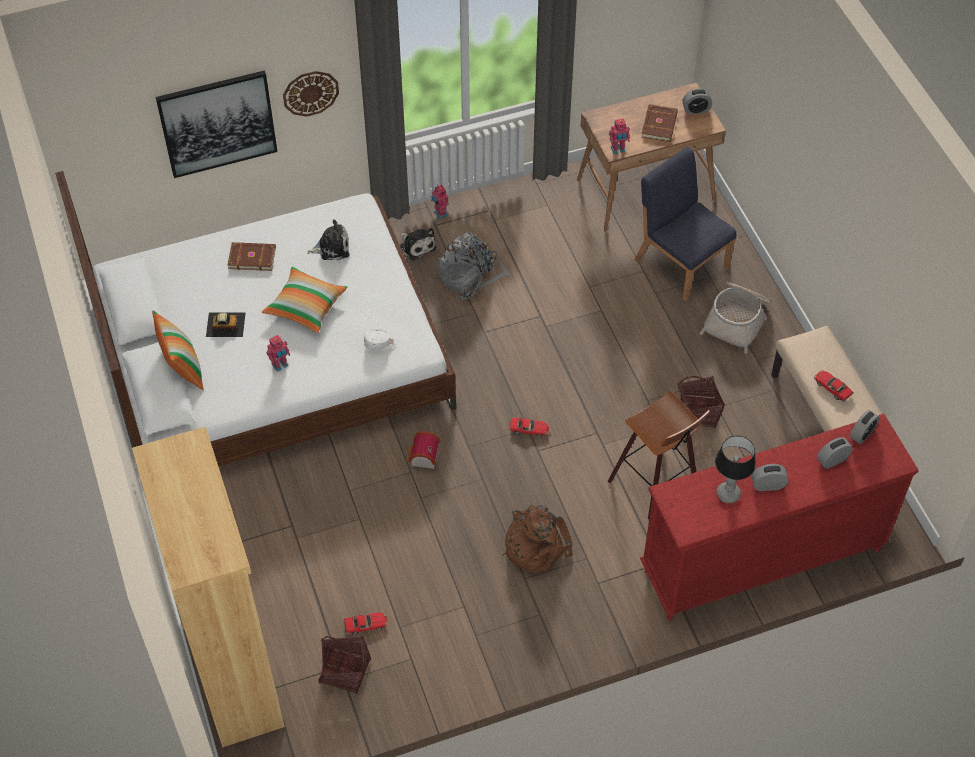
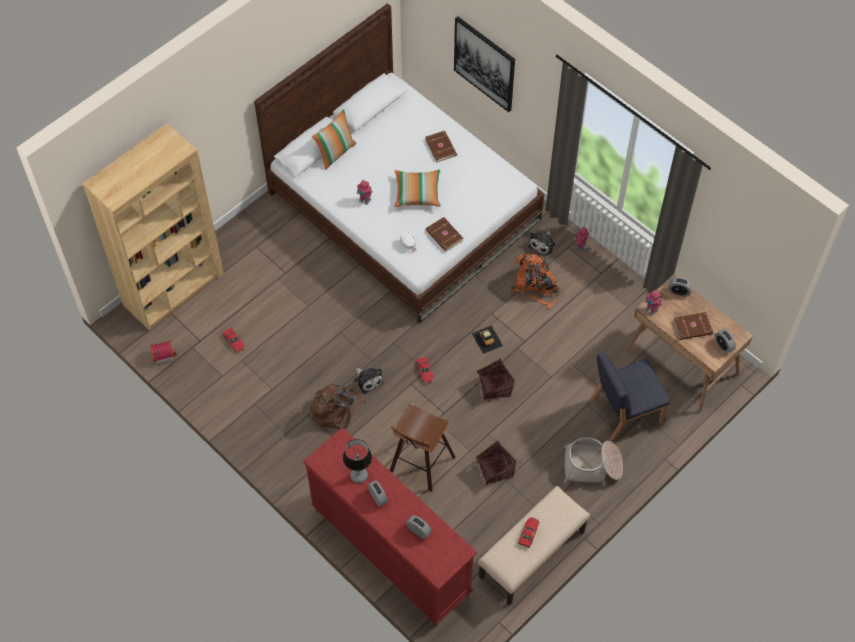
camera: 65 degrees right, 5 degrees up
(225, 324) = (380, 158): toy car -> toy car (487, 339)
(310, 93) = (536, 98): wall clock -> none
(332, 247) = (474, 185): plush toy -> plush toy (368, 380)
(345, 672) = (198, 345): basket -> basket (494, 387)
(388, 304) = (444, 236): none -> brown book
(422, 458) = (371, 320): toy house -> toy house (163, 355)
(470, 276) = (535, 286): grey backpack -> orange backpack
(681, 263) = (625, 411): blue chair -> blue chair turned 135 degrees counterclockwise
(862, 434) = (451, 543): alarm clock -> alarm clock (678, 291)

